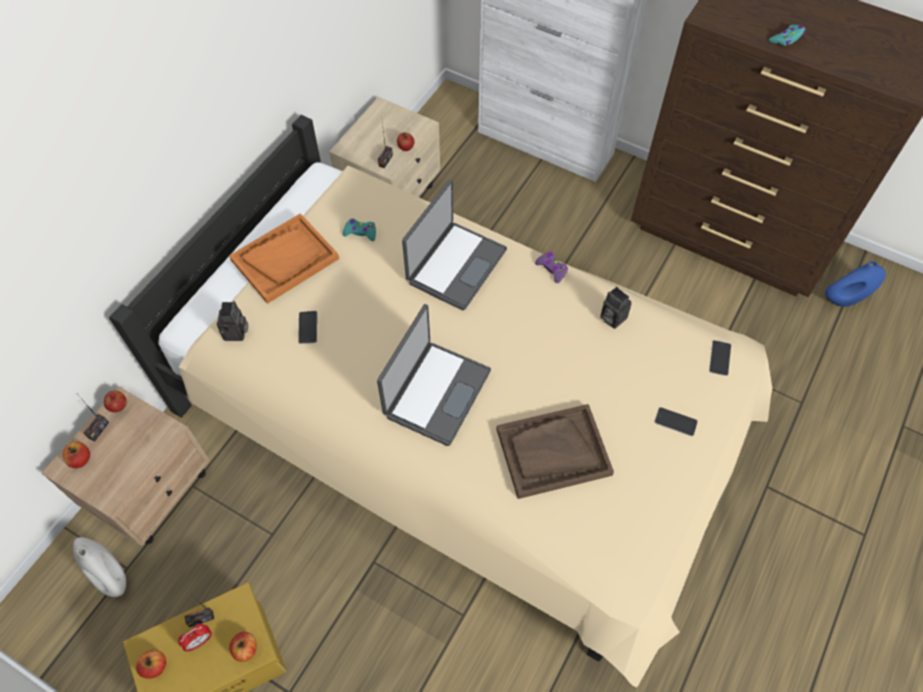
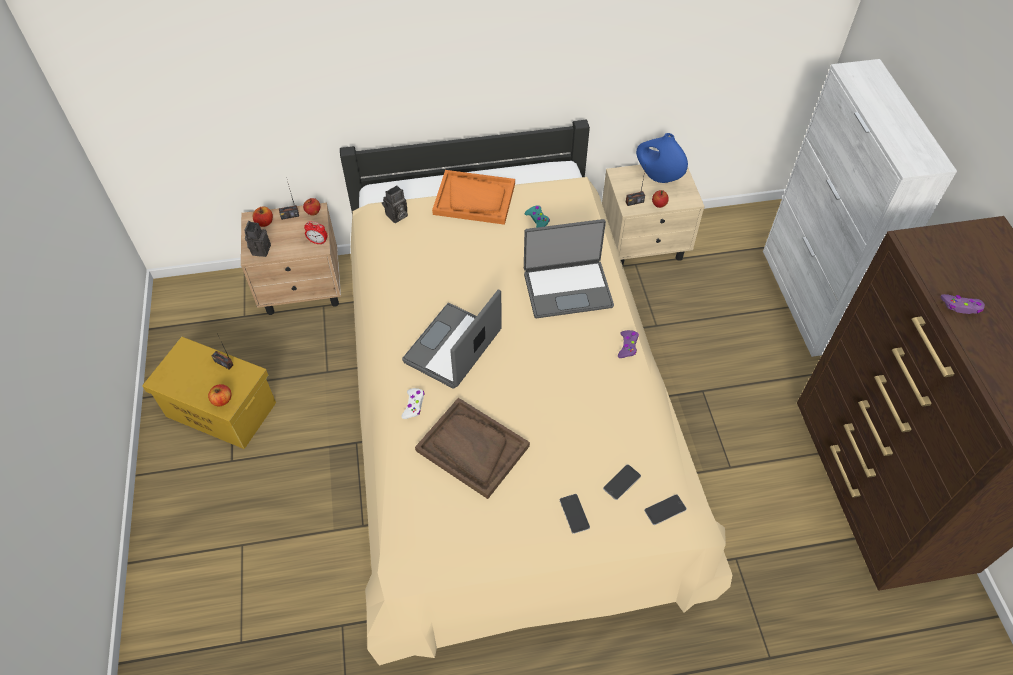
camera: 50 degrees right, 5 degrees down
(111, 575) = (233, 312): white vase -> none
(155, 666) = (178, 363): apple -> none
(200, 641) = (209, 373): alarm clock -> alarm clock (318, 242)
(308, 327) = (436, 246): phone -> phone (622, 482)
(436, 392) = (454, 347): laptop -> laptop turned 135 degrees clockwise
(467, 467) = (413, 405): none -> white game controller
(611, 317) = (624, 411): camera -> camera (260, 249)
(787, 39) = (961, 307): turquoise game controller -> purple game controller
(844, 299) = (919, 629): blue vase -> blue vase (658, 176)

